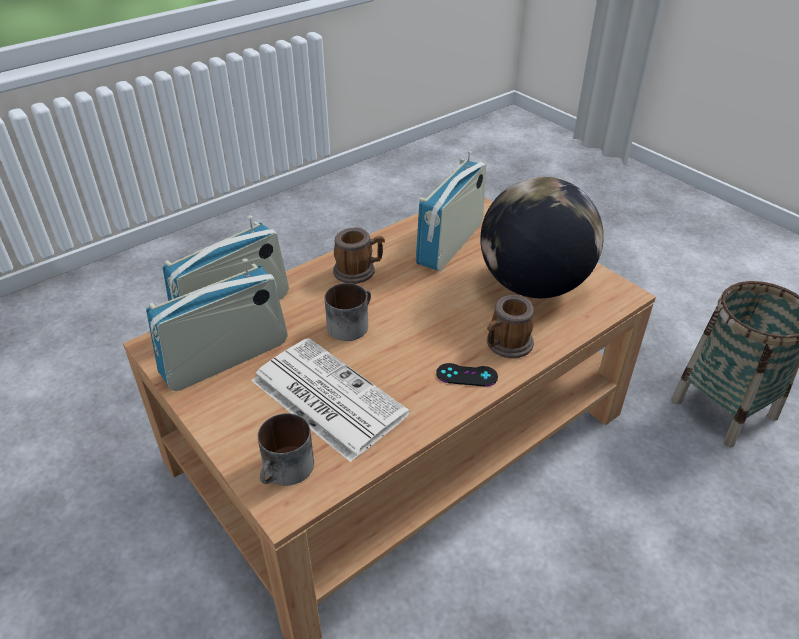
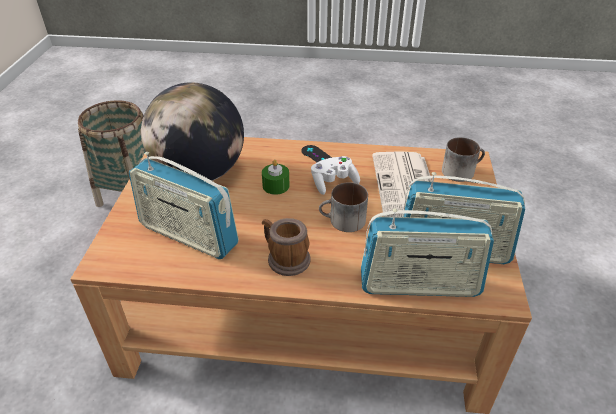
camera: 135 degrees left, 0 degrees up
(408, 355) = (333, 182): none -> white game controller
(450, 243) = (188, 235): radio -> radio turned 45 degrees clockwise
(454, 317) = (276, 186): none -> green candle
(506, 345) = (275, 156): mug -> none

